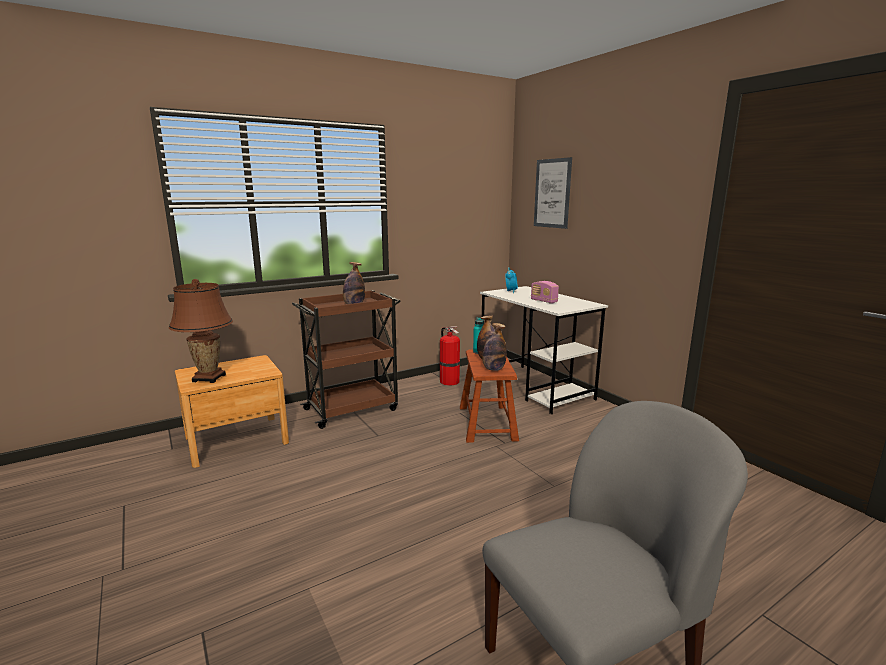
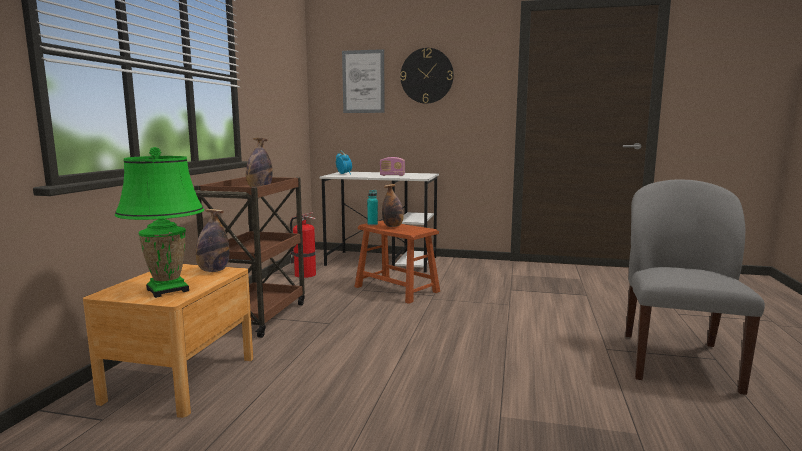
camera: 45 degrees left, 5 degrees down
(208, 378) = (167, 290): brown table lamp -> green table lamp
(493, 369) = (414, 229): bottle -> bottle (213, 271)
(609, 188) = (426, 76): none -> wall clock

